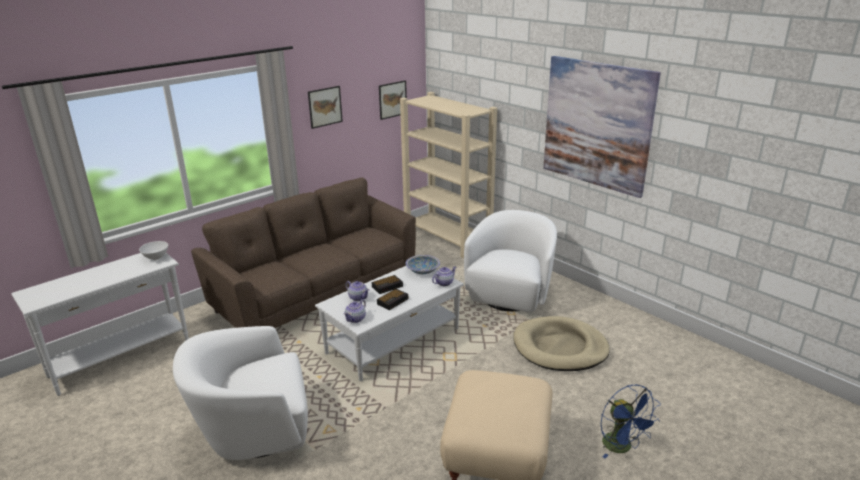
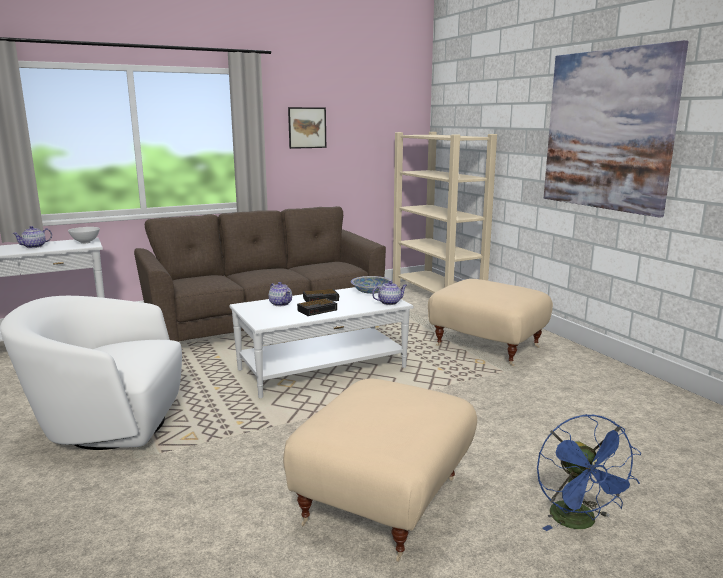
camera: 15 degrees right, 10 degrees down
(356, 319) = (263, 318): teapot -> teapot (34, 246)
(392, 99) = (388, 135): picture -> none
(510, 294) = (488, 346): white armchair -> beige ottoman
(560, 347) = (530, 401): beige dog bed -> none

